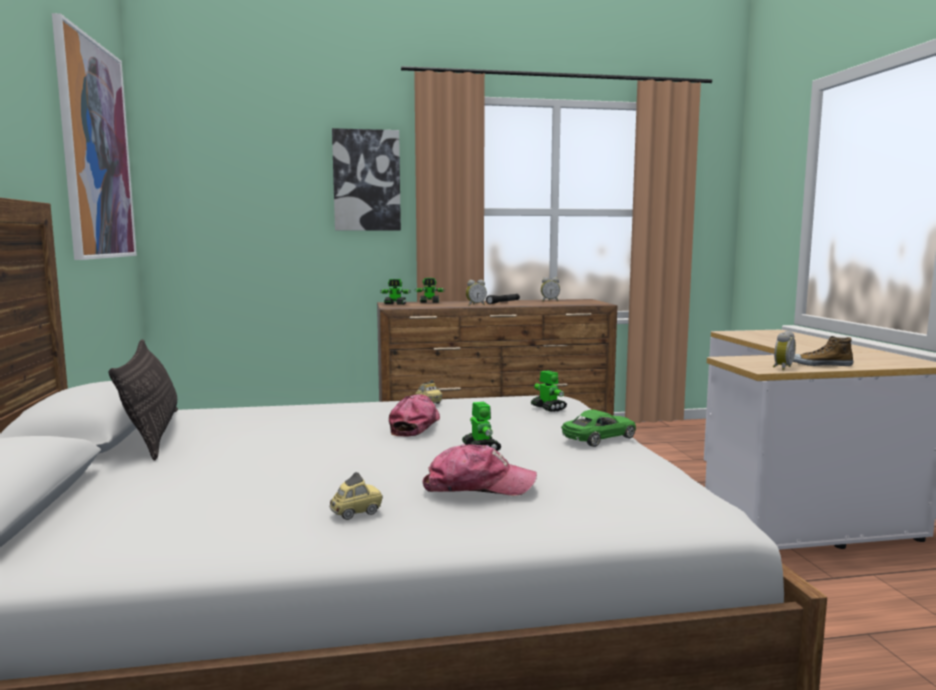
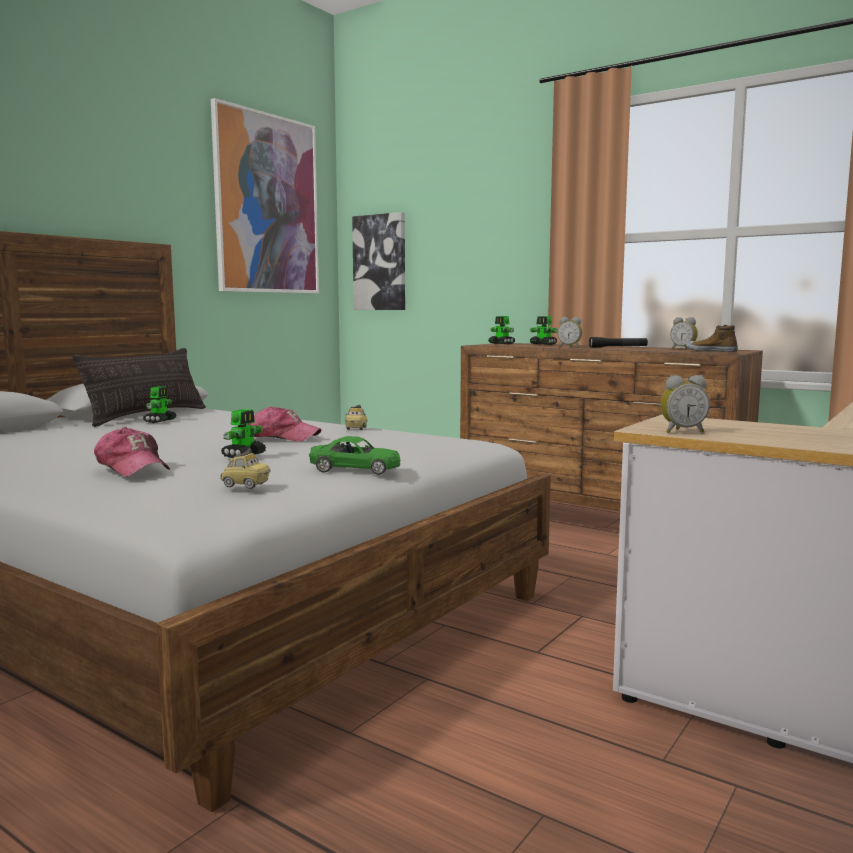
camera: 45 degrees right, 0 degrees up
(356, 512) = (45, 464): toy car -> toy car (245, 485)
(366, 180) = (512, 211): picture -> picture (380, 262)
(415, 425) = (281, 437): cap -> cap turned 45 degrees clockwise
(548, 408) = (421, 446): toy robot -> toy robot (160, 421)
(819, 364) = (766, 436): shoe -> shoe (711, 351)

